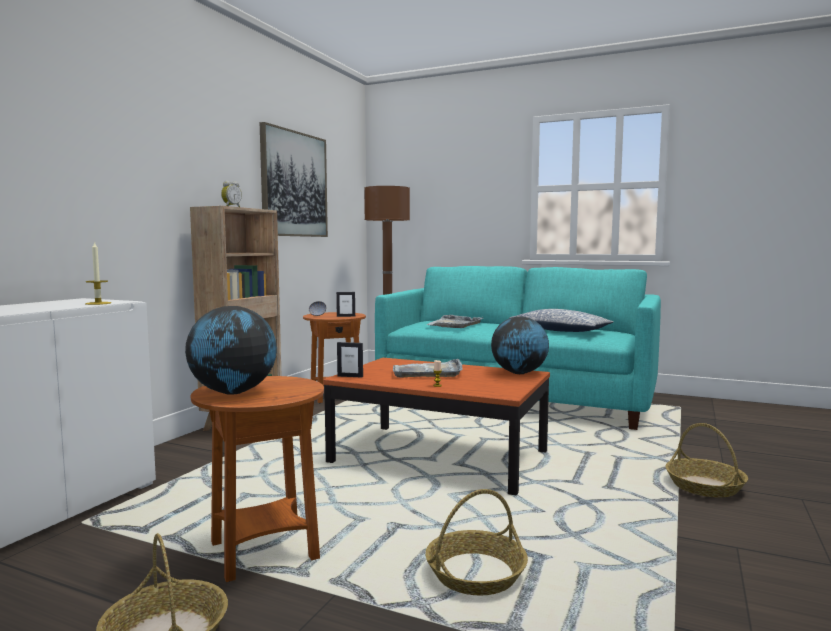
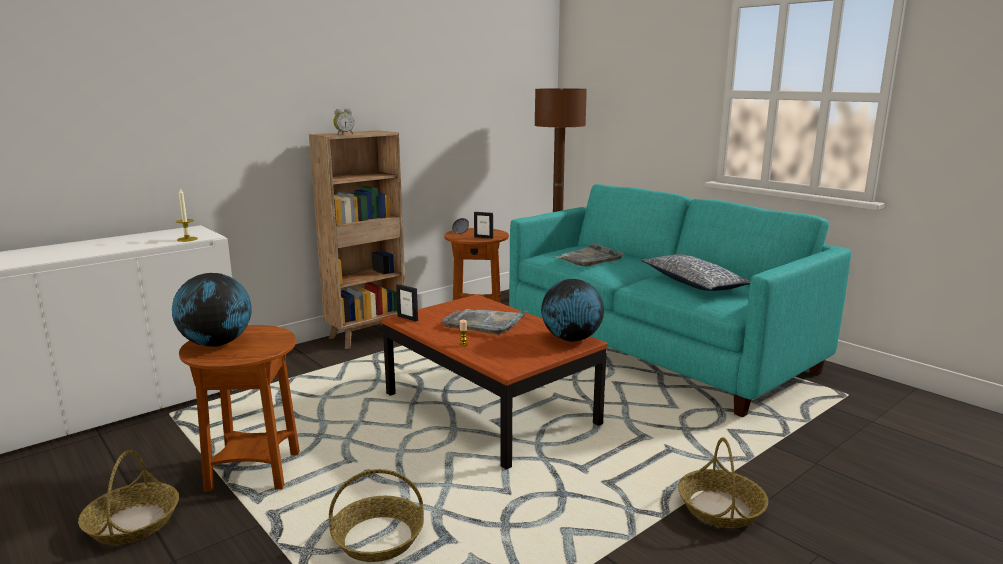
camera: 25 degrees right, 10 degrees up
(294, 184) = (446, 93): picture -> none

